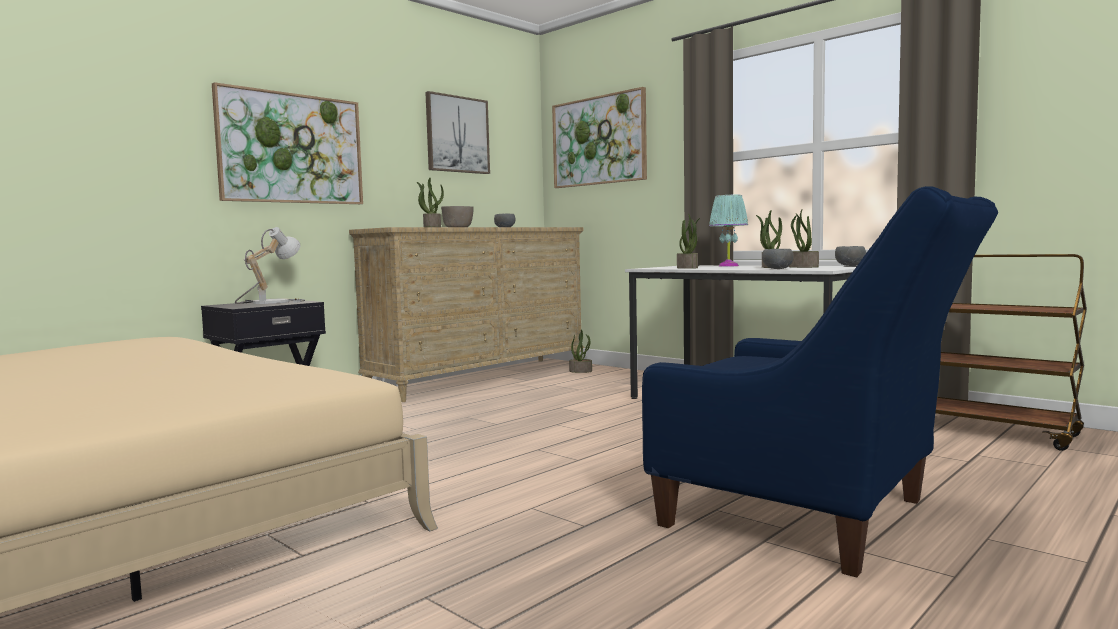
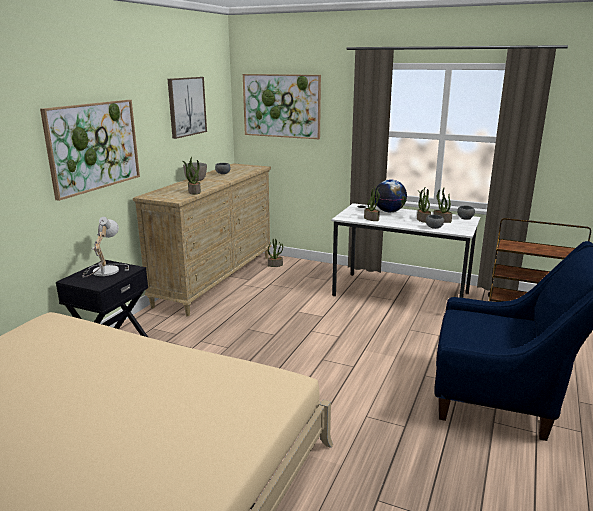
camera: 20 degrees left, 15 degrees up
(728, 266) = (389, 211): turquoise table lamp -> globe

